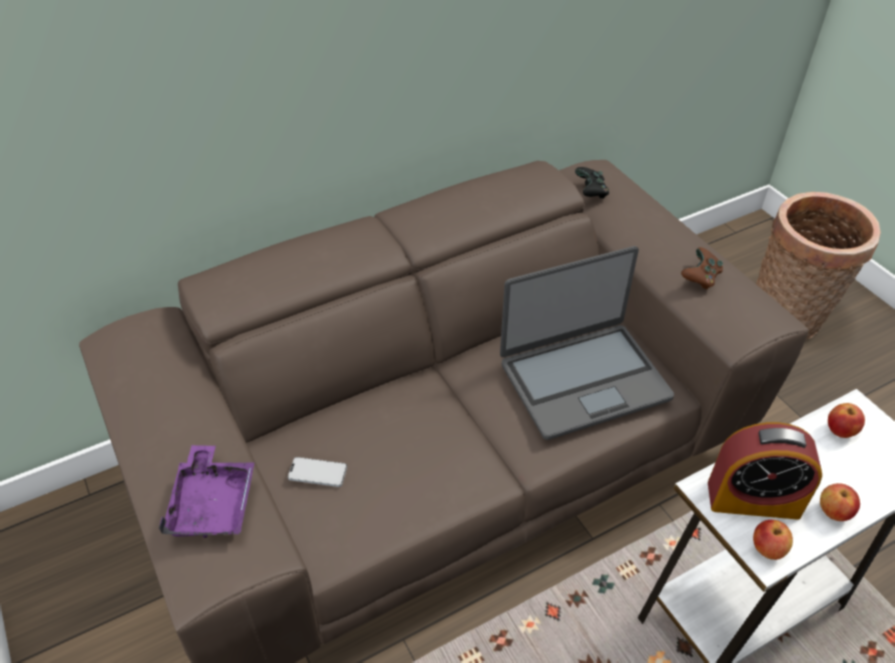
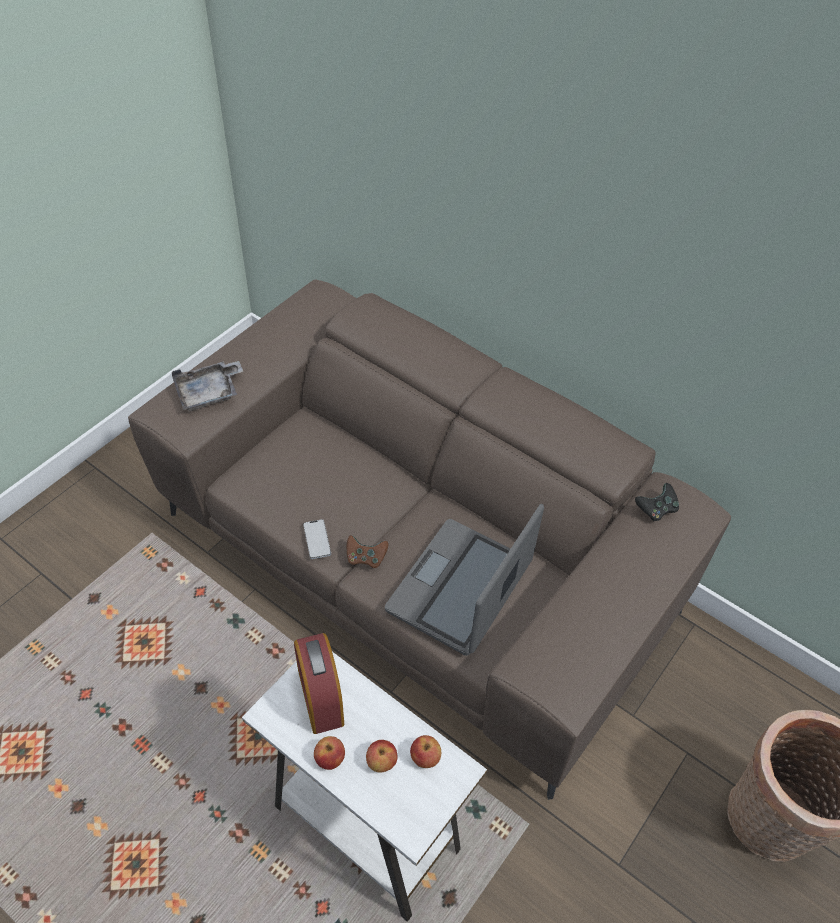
camera: 65 degrees right, 5 degrees up
(213, 503) = (209, 393): purple tray -> grey tray
(317, 472) = (292, 451): phone -> phone (317, 539)
(583, 379) = (460, 588): laptop -> laptop turned 75 degrees clockwise
(700, 278) = (583, 623): brown game controller -> brown game controller (365, 558)
(767, 549) = (275, 712): apple -> apple (381, 762)

